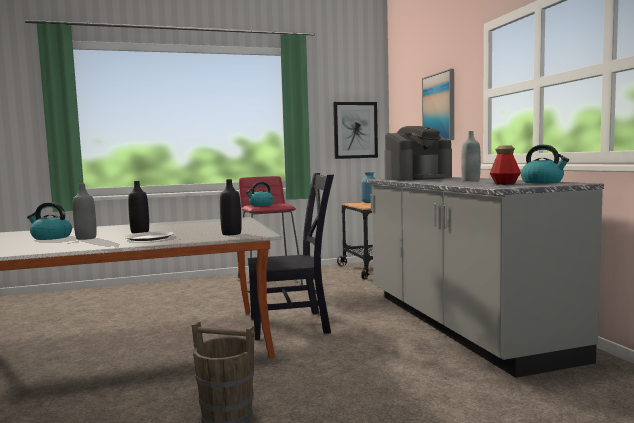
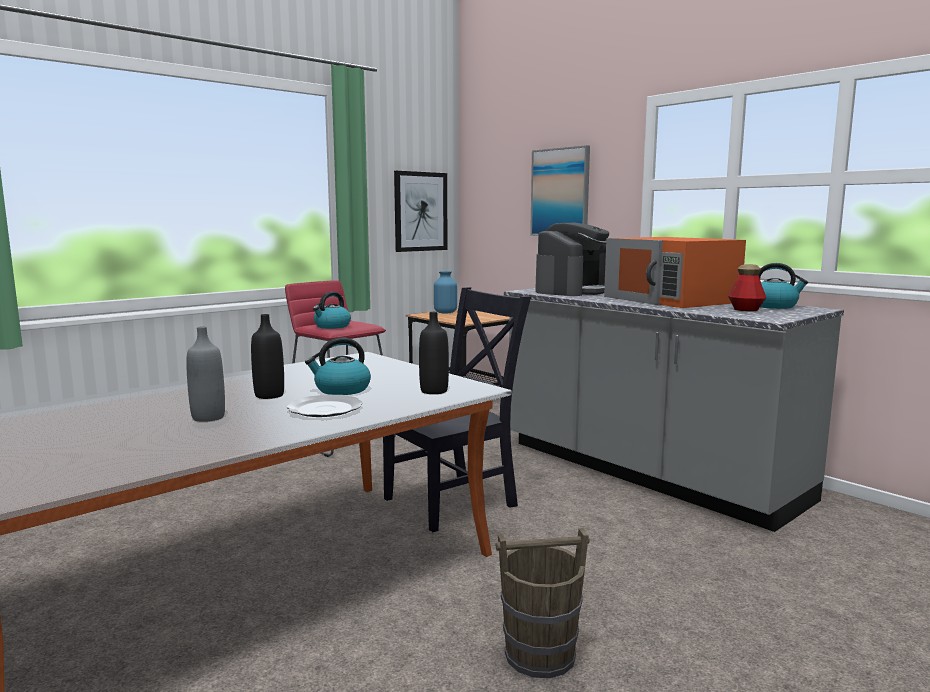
camera: 25 degrees left, 5 degrees up
(51, 237) = (130, 420): kettle -> kettle (341, 390)
(470, 180) = (671, 299): grey bottle -> orange microwave

